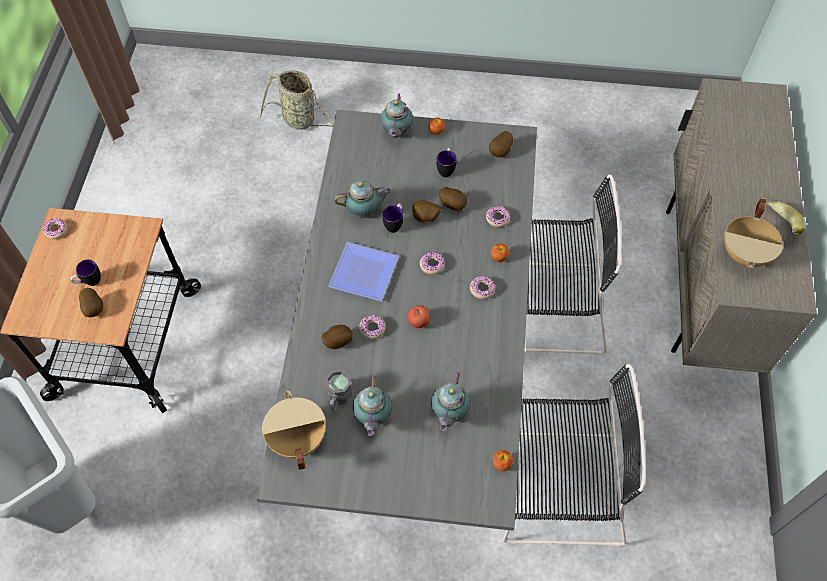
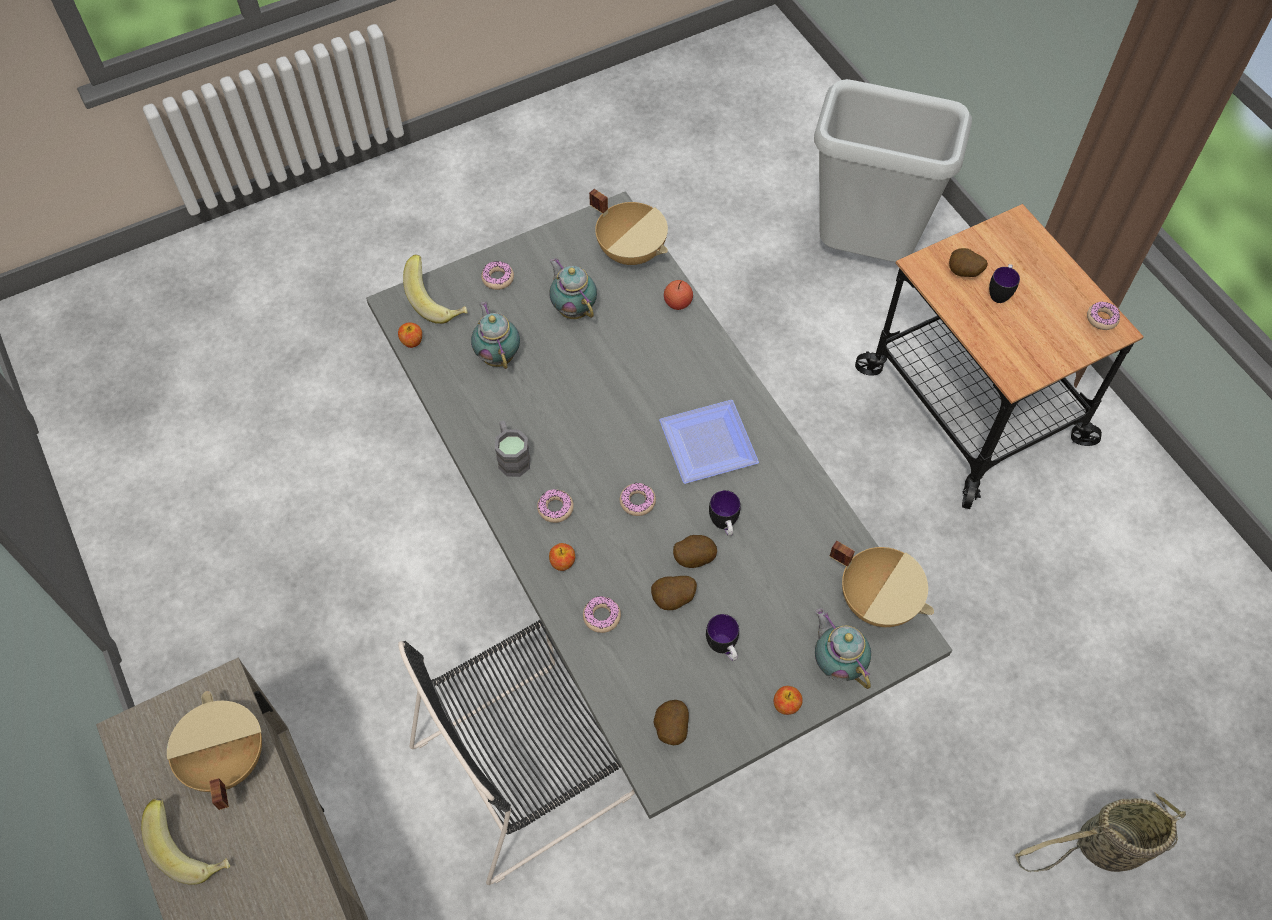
camera: 145 degrees right, 0 degrees up
(337, 342) = (671, 355): potato -> none
(338, 398) = (622, 306): grey mug -> grey mug (511, 456)
(350, 146) = (878, 601): none -> beige cooking pot
(364, 212) = (774, 519): teapot -> none
(372, 328) = (646, 390): donut -> donut (498, 278)
(419, 321) = (601, 427): apple -> apple (678, 303)
(463, 486) = (438, 302): none -> banana
(554, 487) = (390, 546): black chair -> none

